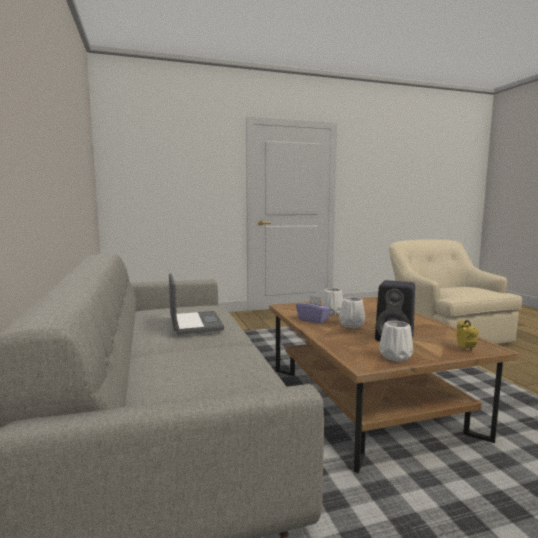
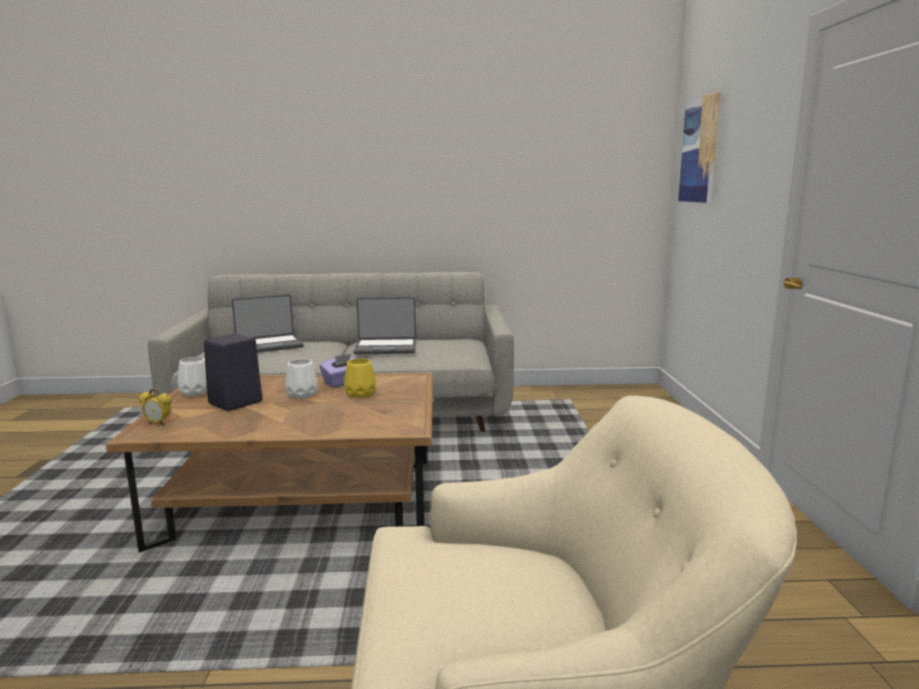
camera: 105 degrees right, 5 degrees up
(143, 161) = (700, 150): none -> picture
(189, 375) = (269, 345): none -> laptop
(333, 313) = (360, 394): white vase -> yellow vase

